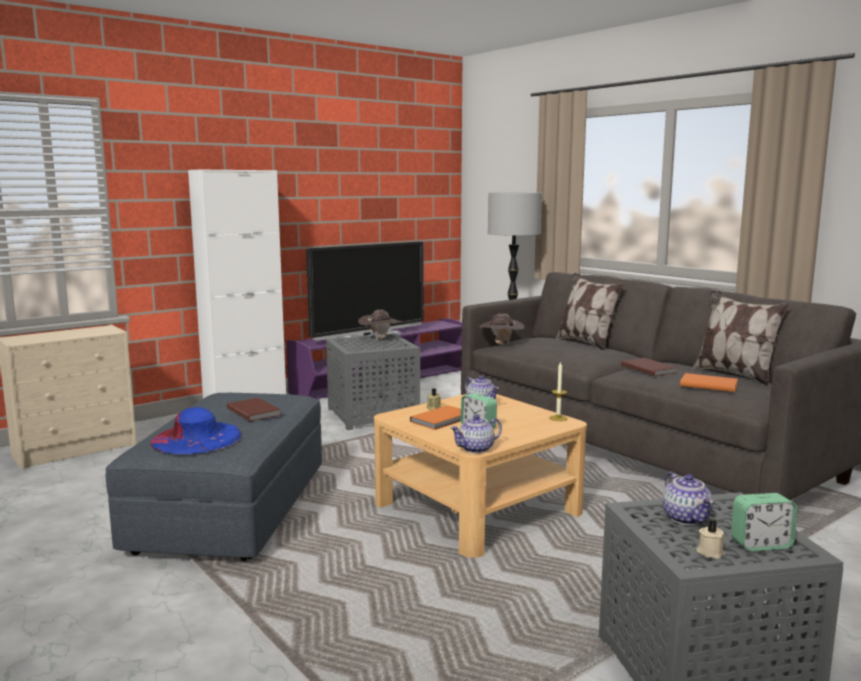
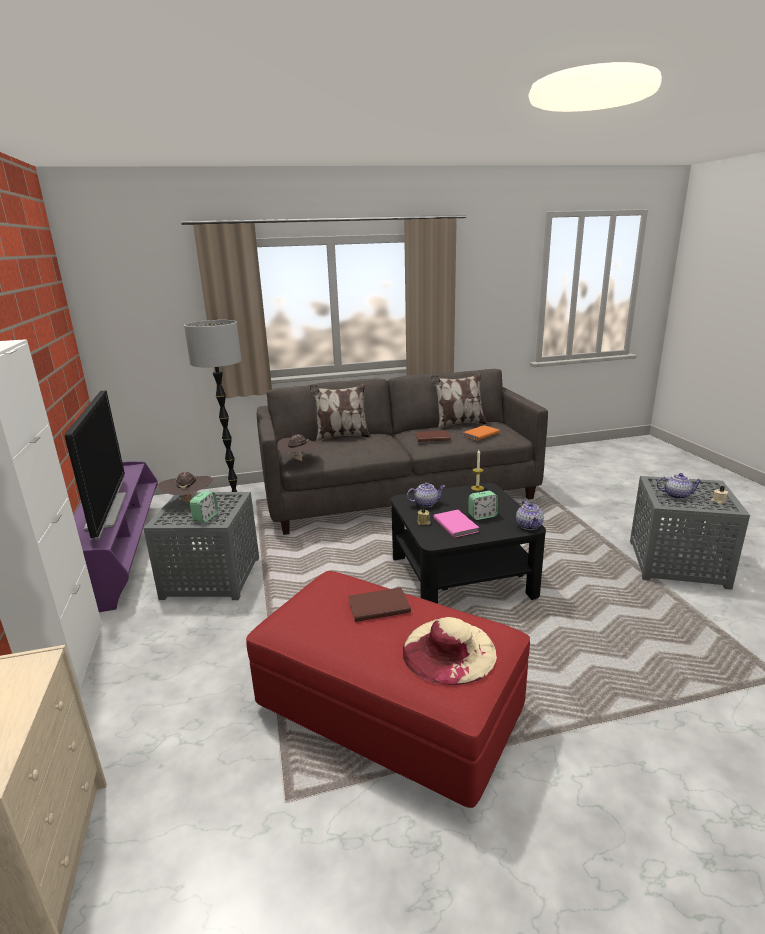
camera: 65 degrees left, 10 degrees up
(196, 438) = (449, 650): blue hat -> beige hat
(231, 509) = (388, 708): grey ottoman -> red ottoman
(442, 420) = (456, 524): orange book -> pink book
(478, 508) = (462, 575): beige coffee table -> black coffee table
(761, 544) = (707, 489): alarm clock -> alarm clock (205, 517)

